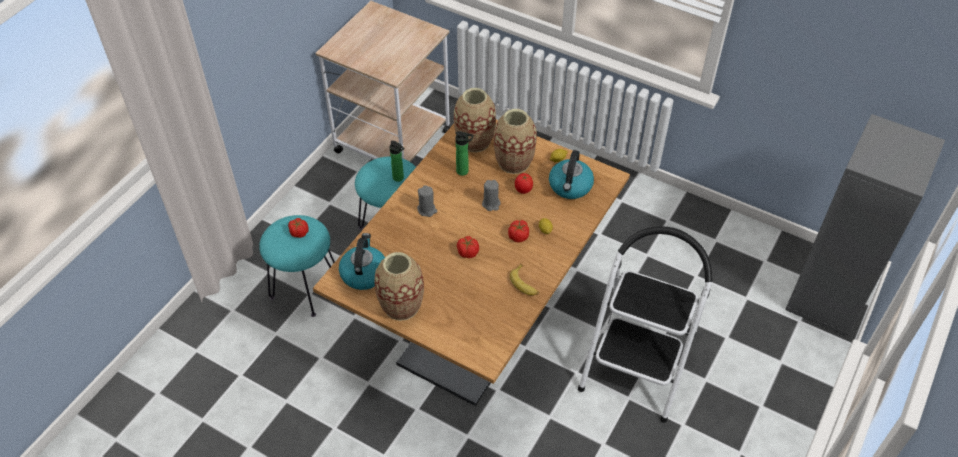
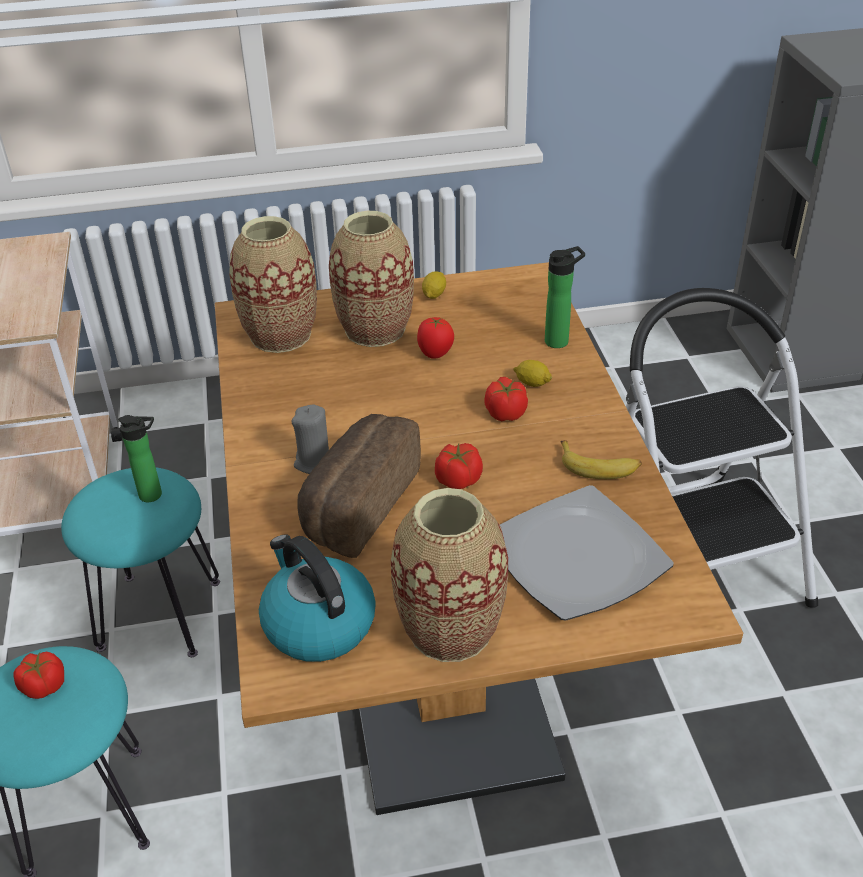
camera: 40 degrees left, 10 degrees down
(422, 237) = (357, 504): none -> bread
(464, 171) = (313, 379): bottle -> bottle (560, 340)
(473, 313) = (579, 557): none -> plate
(491, 204) = (409, 396): grey candle -> none
(570, 186) = (494, 315): kettle -> none

